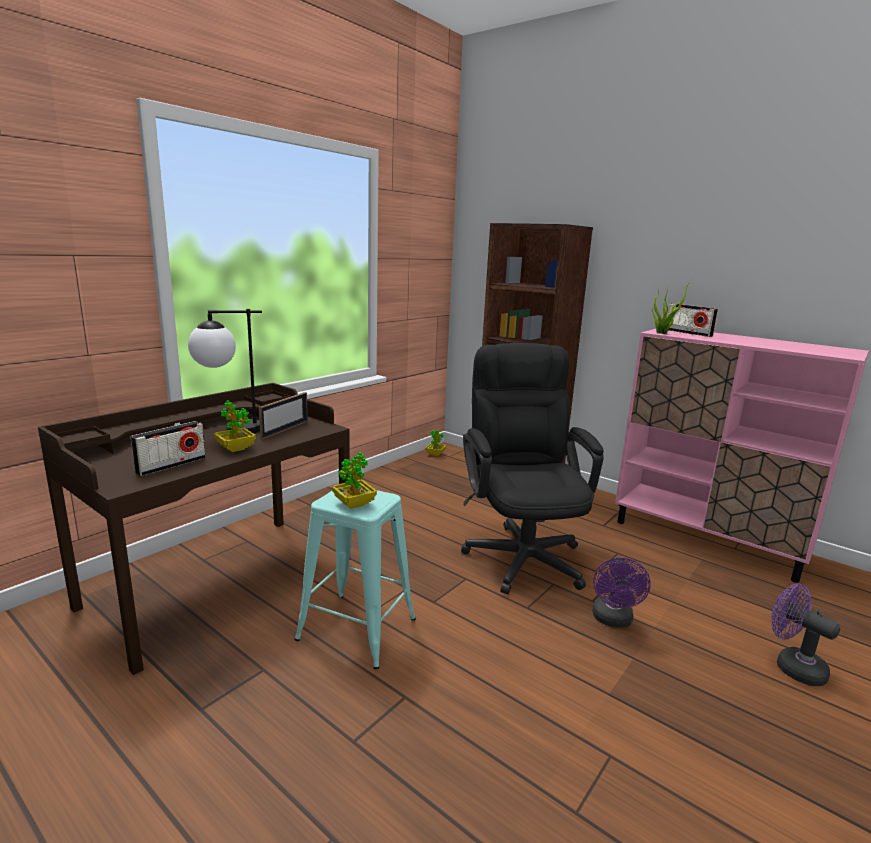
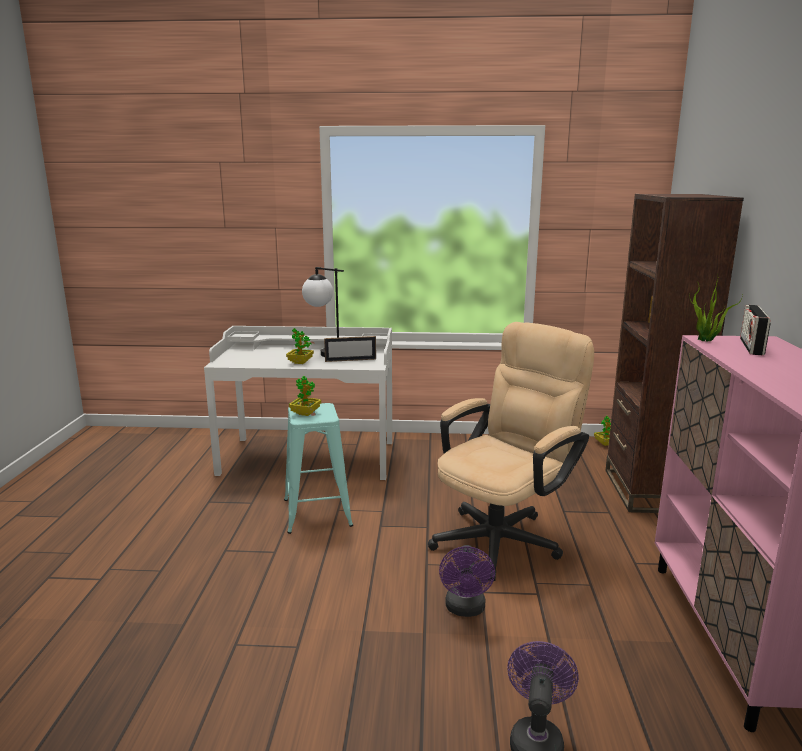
camera: 55 degrees right, 0 degrees up
(171, 465) = (257, 361): radio -> none
(221, 581) = (308, 457): brown desk -> white desk
(521, 552) = (504, 536): black office chair -> beige office chair
(613, 620) = (465, 609): purple fan -> purple fan turned 60 degrees counterclockwise

